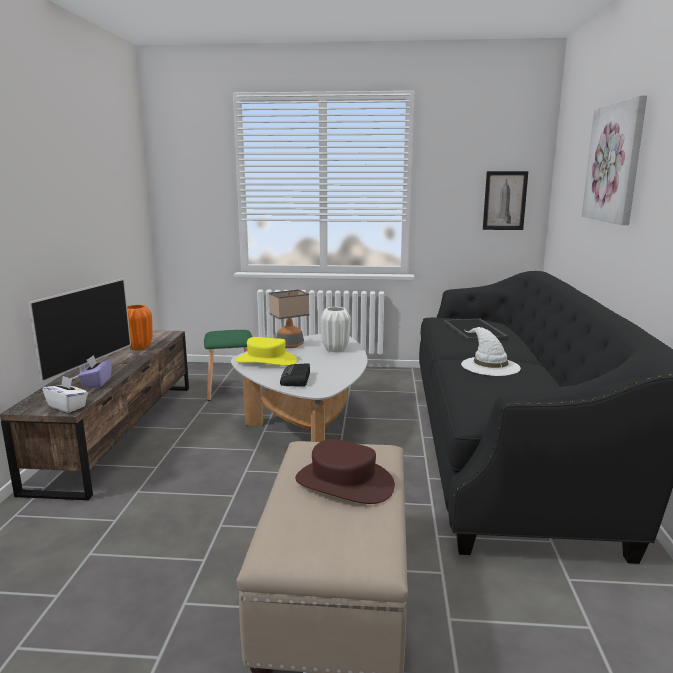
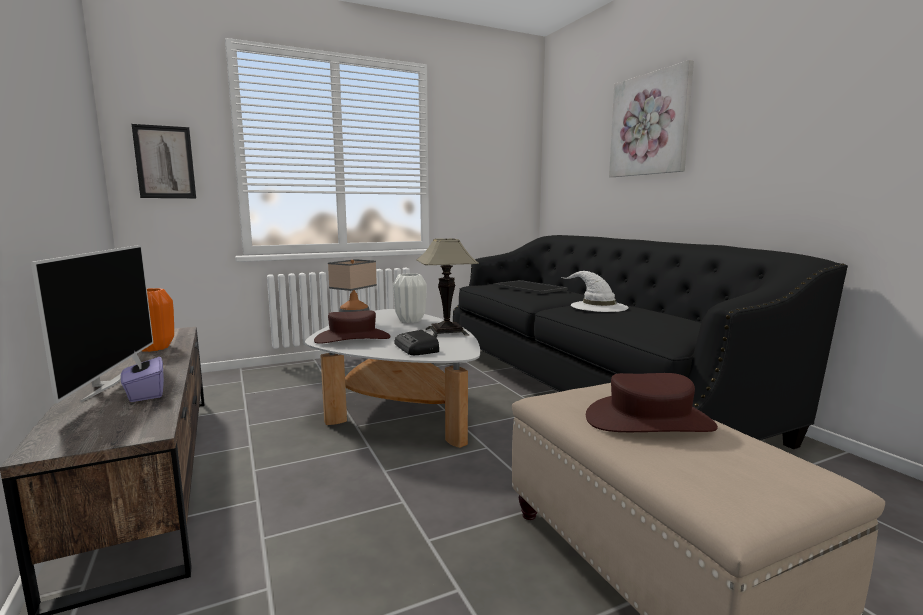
camera: 30 degrees left, 5 degrees down
(67, 406) = (137, 429): white tissue box -> none
(230, 390) = (264, 394): green stool -> none
(266, 360) = (352, 338): yellow hat -> brown hat
(344, 367) = (446, 332): none -> table lamp
(504, 200) = (508, 176): picture -> picture (165, 162)

